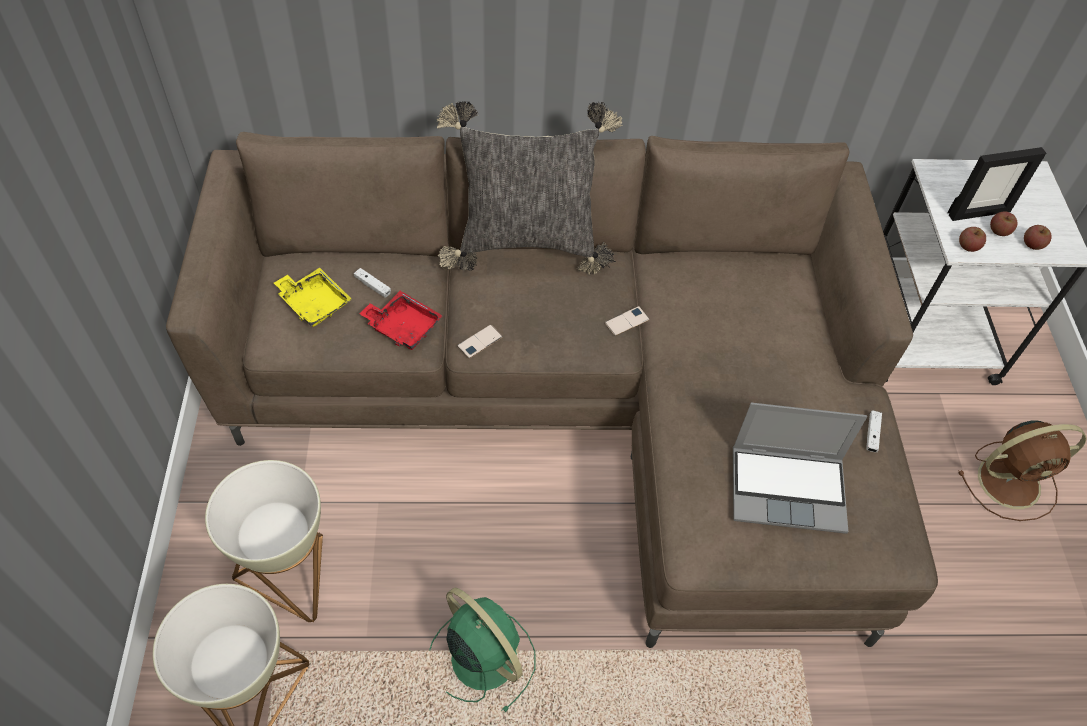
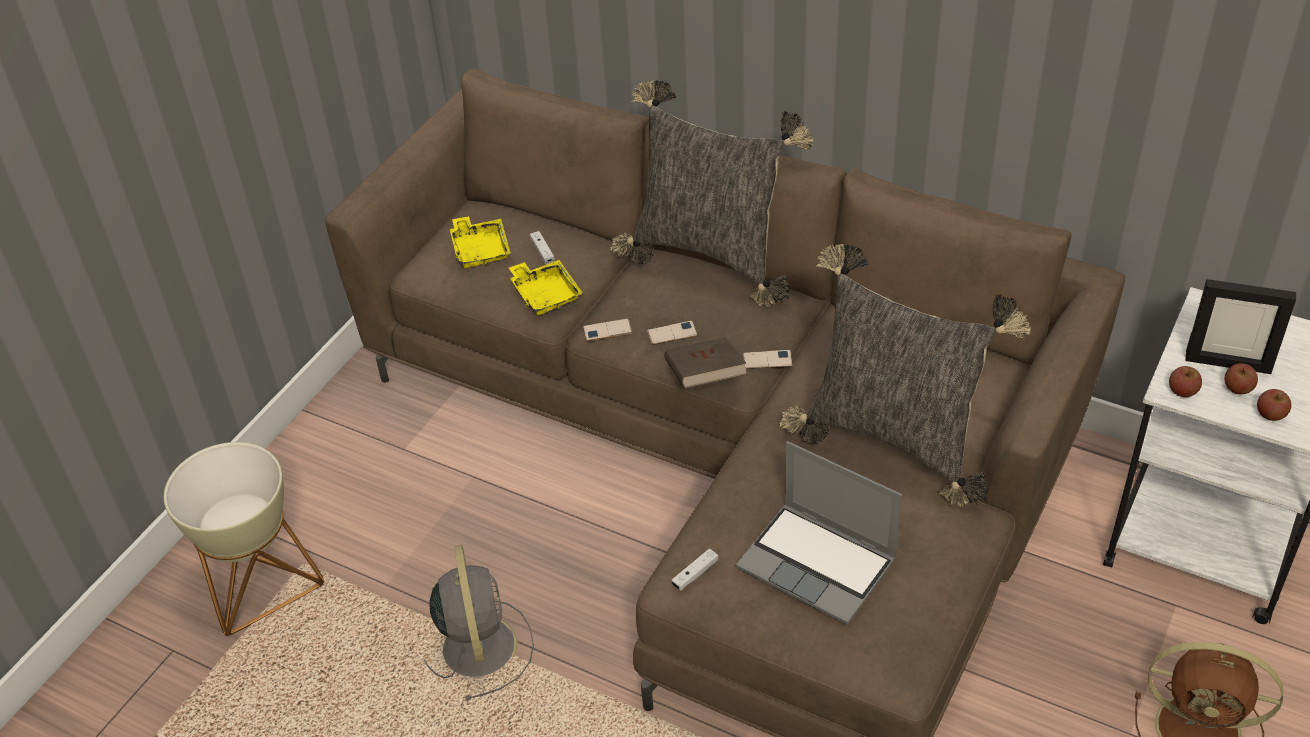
camera: 35 degrees right, 10 degrees down
(291, 575) = (356, 506): planter -> none
(403, 326) = (545, 294): red tray -> yellow tray
(481, 655) = (478, 645): green fan -> grey fan
(536, 325) = (672, 333): none -> phone
(590, 356) = (705, 378): none -> brown book
(773, 363) = (895, 449): none -> pillow
(872, 434) = (955, 552): white game controller -> white game controller (695, 574)

